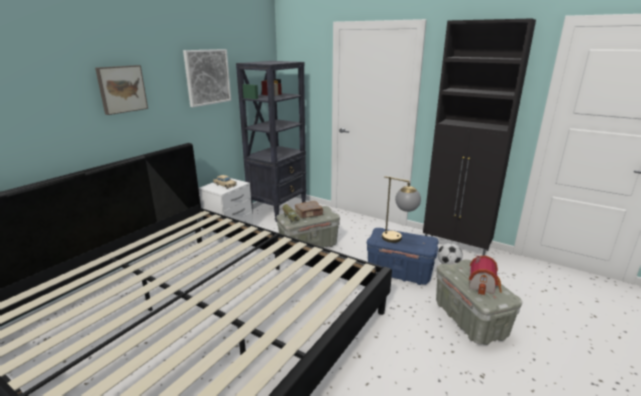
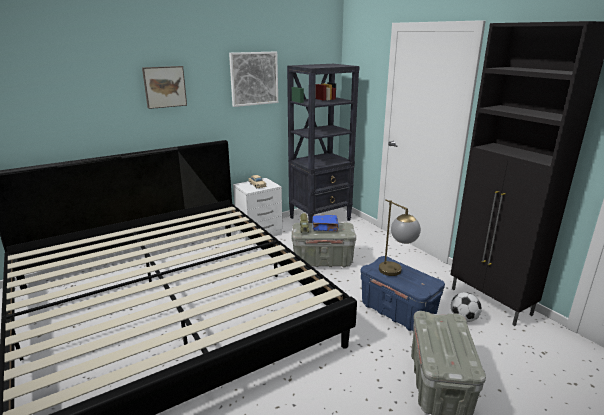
camera: 25 degrees right, 0 degrees up
(309, 214) = (325, 228): brown book -> blue book
(483, 285) = (450, 346): toy house -> none

